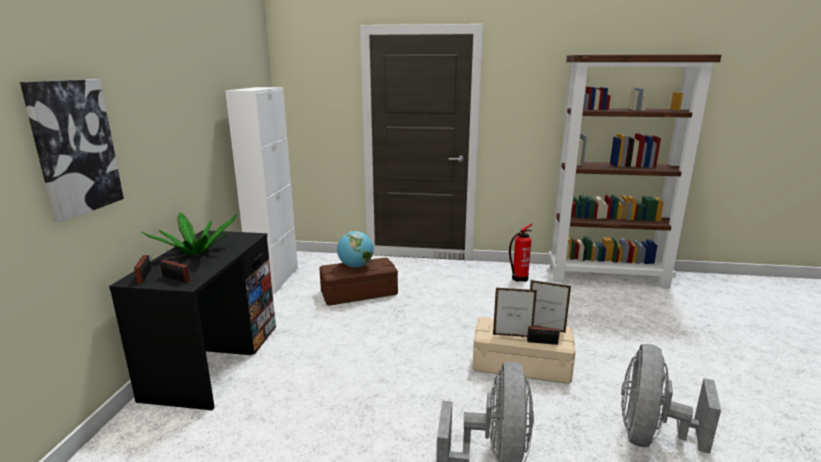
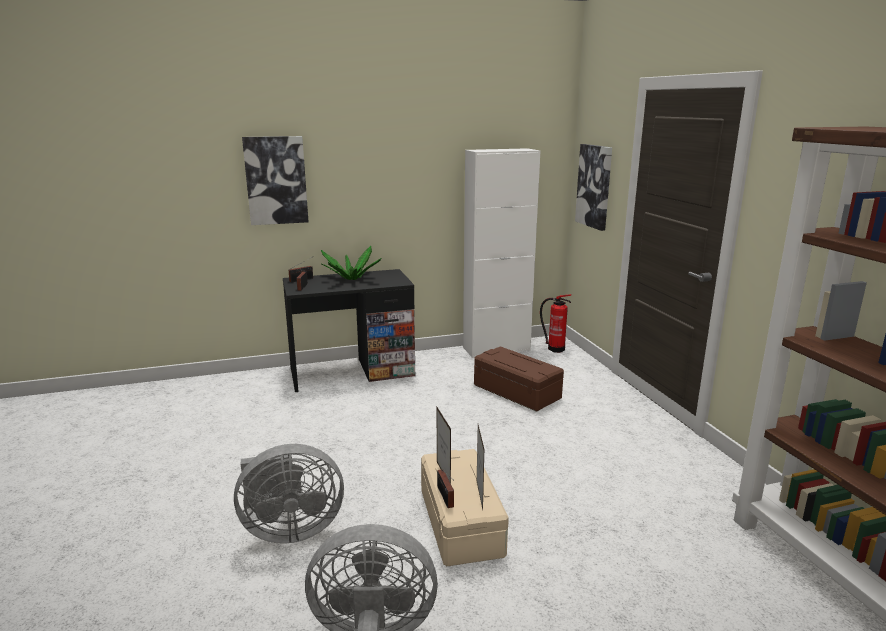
camera: 65 degrees right, 0 degrees up
(313, 115) = (594, 186): none -> picture
(356, 266) = (516, 360): globe -> none
(518, 279) = (695, 485): fire extinguisher -> fire extinguisher (554, 349)

